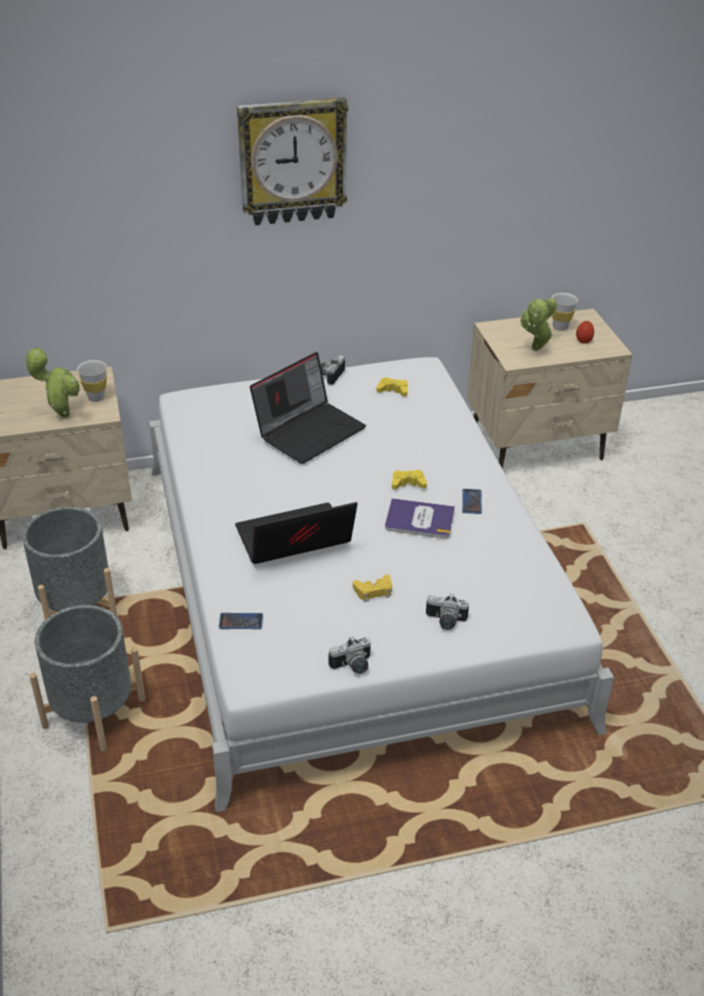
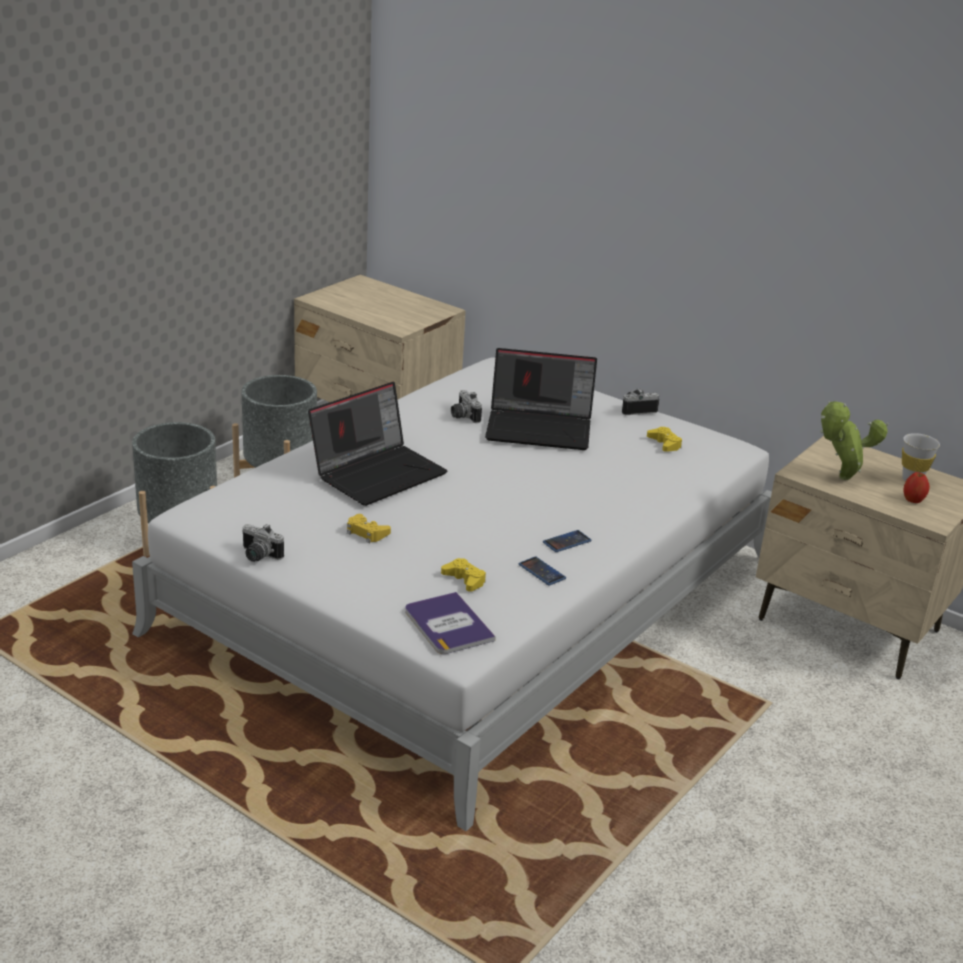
camera: 50 degrees right, 10 degrees down
(61, 414) = (374, 315): potted plant -> none
(96, 397) = (415, 319): white cup -> none
(241, 621) = (252, 487): phone -> phone (542, 572)
(292, 161) = (661, 155): wall clock -> none
(293, 541) = (378, 472): laptop -> laptop turned 105 degrees clockwise
(408, 483) = (540, 499): yellow game controller -> yellow game controller (464, 580)
(419, 519) = (496, 521): book -> book (448, 625)
(445, 621) = (373, 582): camera -> camera (462, 416)

